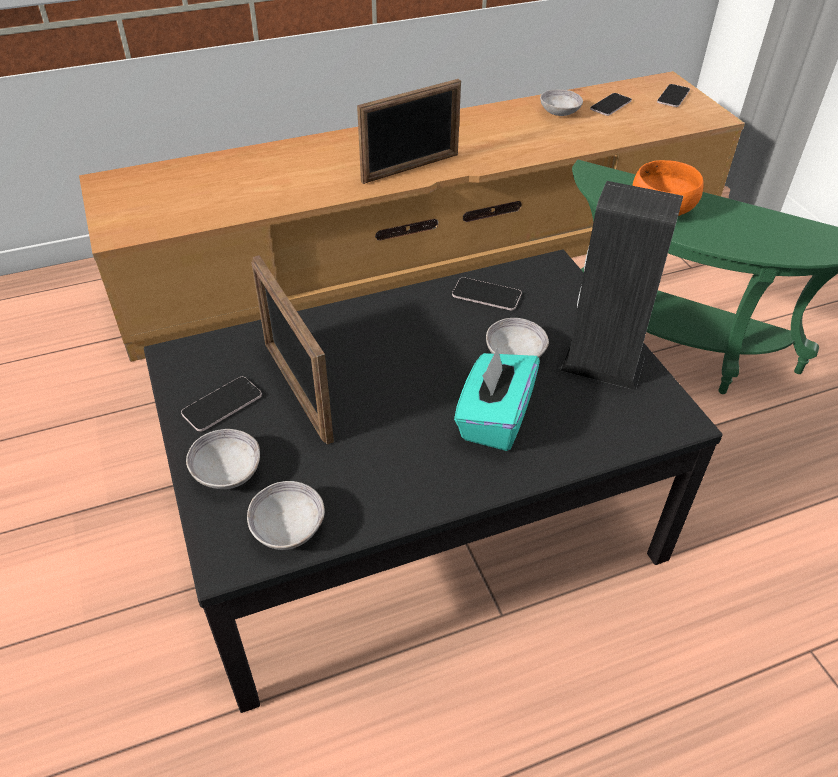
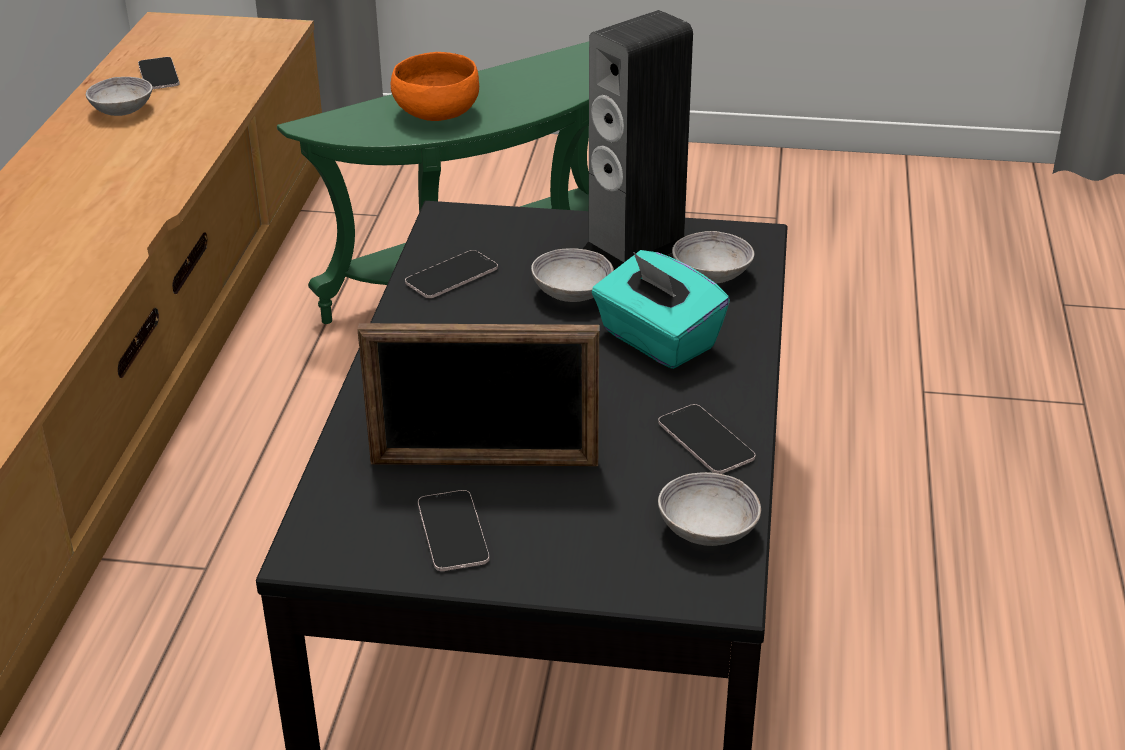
camera: 60 degrees left, 10 degrees down
(227, 473) = (581, 556): grey bowl -> grey bowl (711, 275)
(410, 168) = (88, 256): picture frame -> none
(673, 96) = (201, 33): phone -> phone (705, 440)

